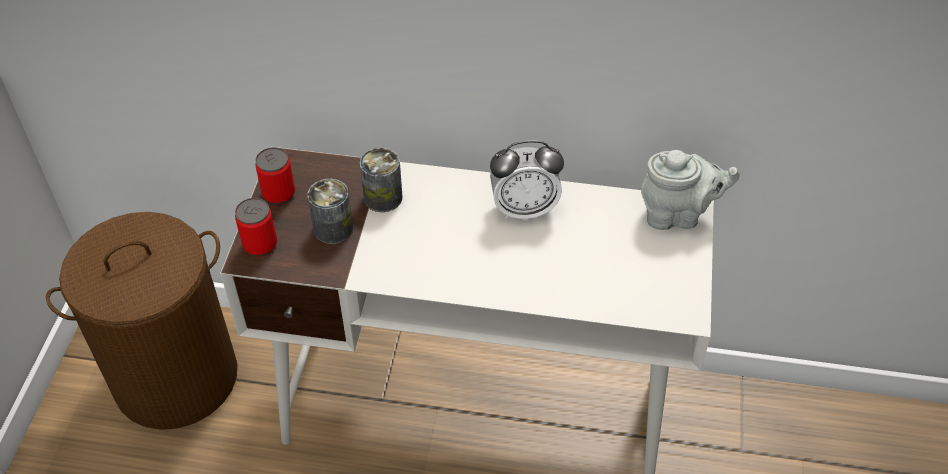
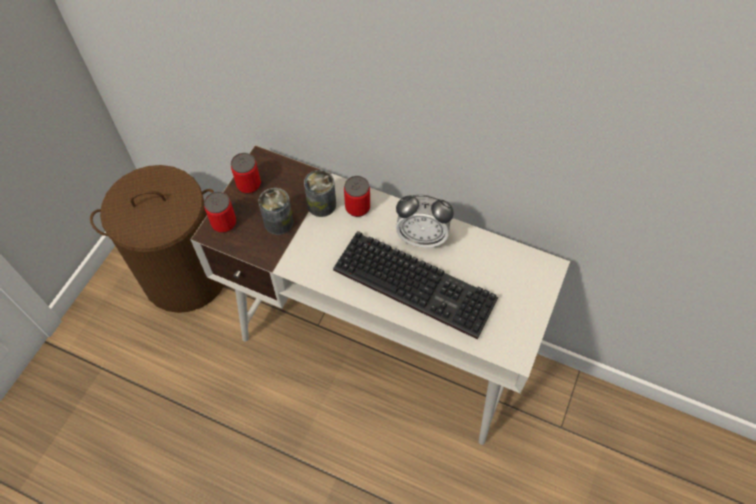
camera: 15 degrees right, 10 degrees up
(430, 192) = (357, 207): none -> can
(538, 261) = (418, 283): none -> keyboard
(677, 215) = (537, 269): grey teapot -> none

